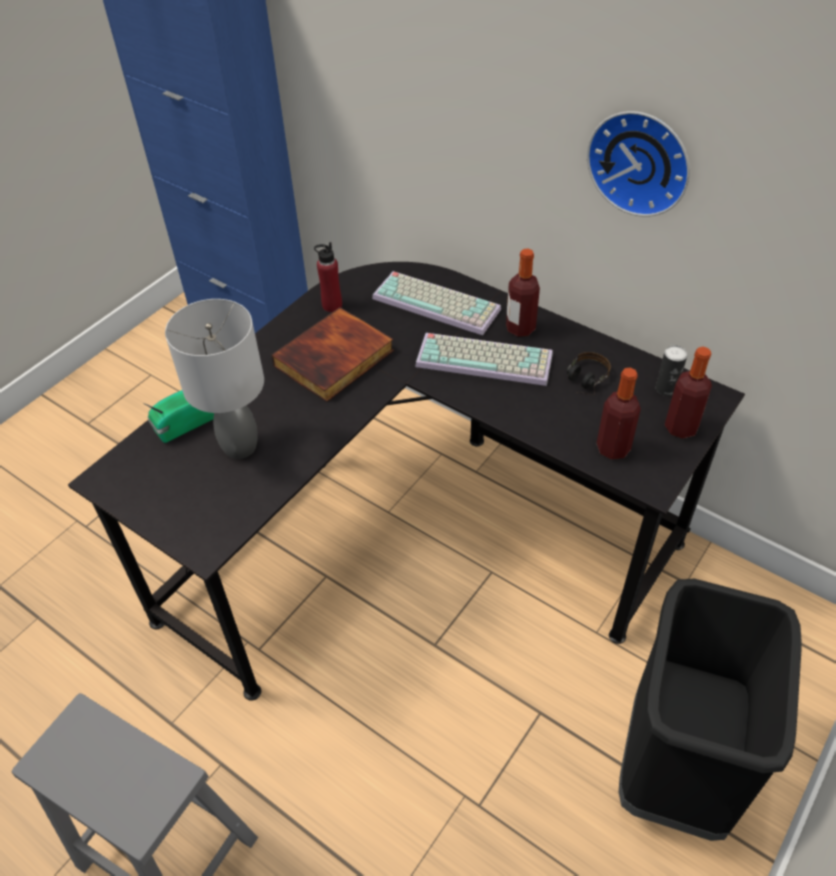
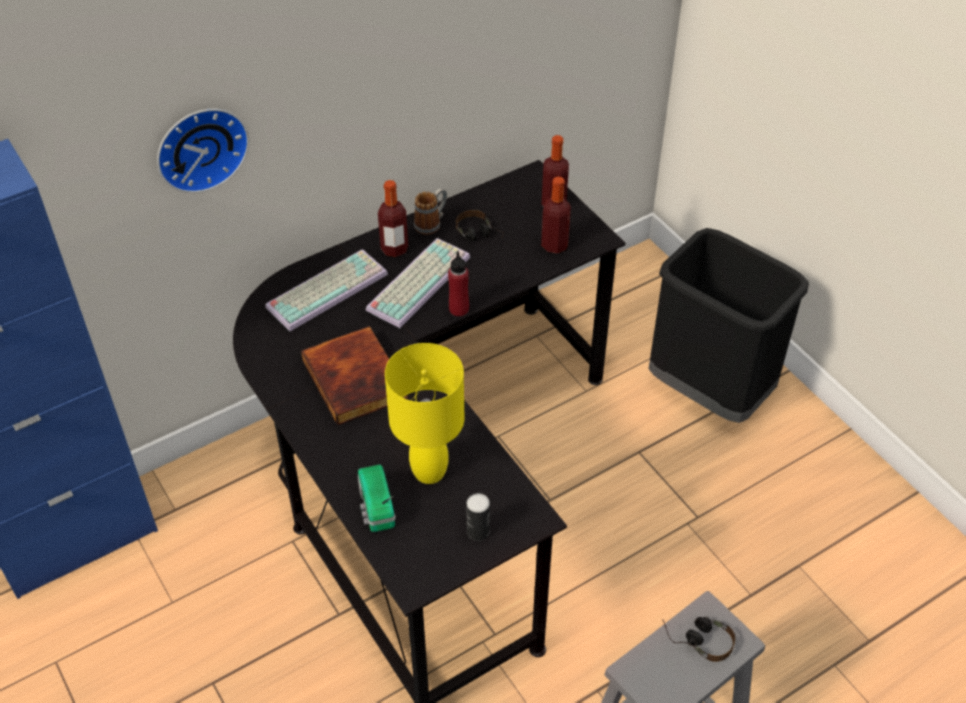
camera: 70 degrees left, 0 degrees up
(134, 776) = (697, 638): none -> headphones
(241, 446) = (429, 470): grey table lamp -> yellow table lamp
(332, 305) = (279, 362): red bottle -> red bottle (459, 309)
(575, 342) = (431, 223): none -> mug
(641, 161) = (422, 61): wall clock -> wall clock (200, 147)
(666, 389) = (512, 195): can -> can (478, 531)

